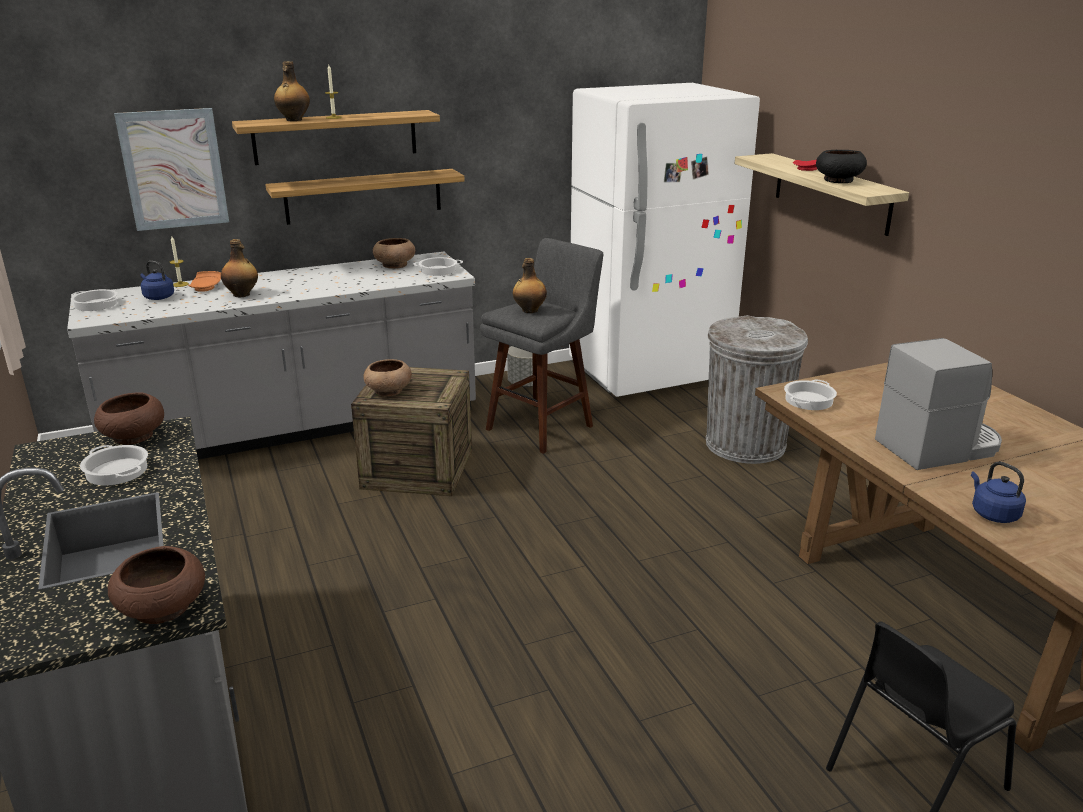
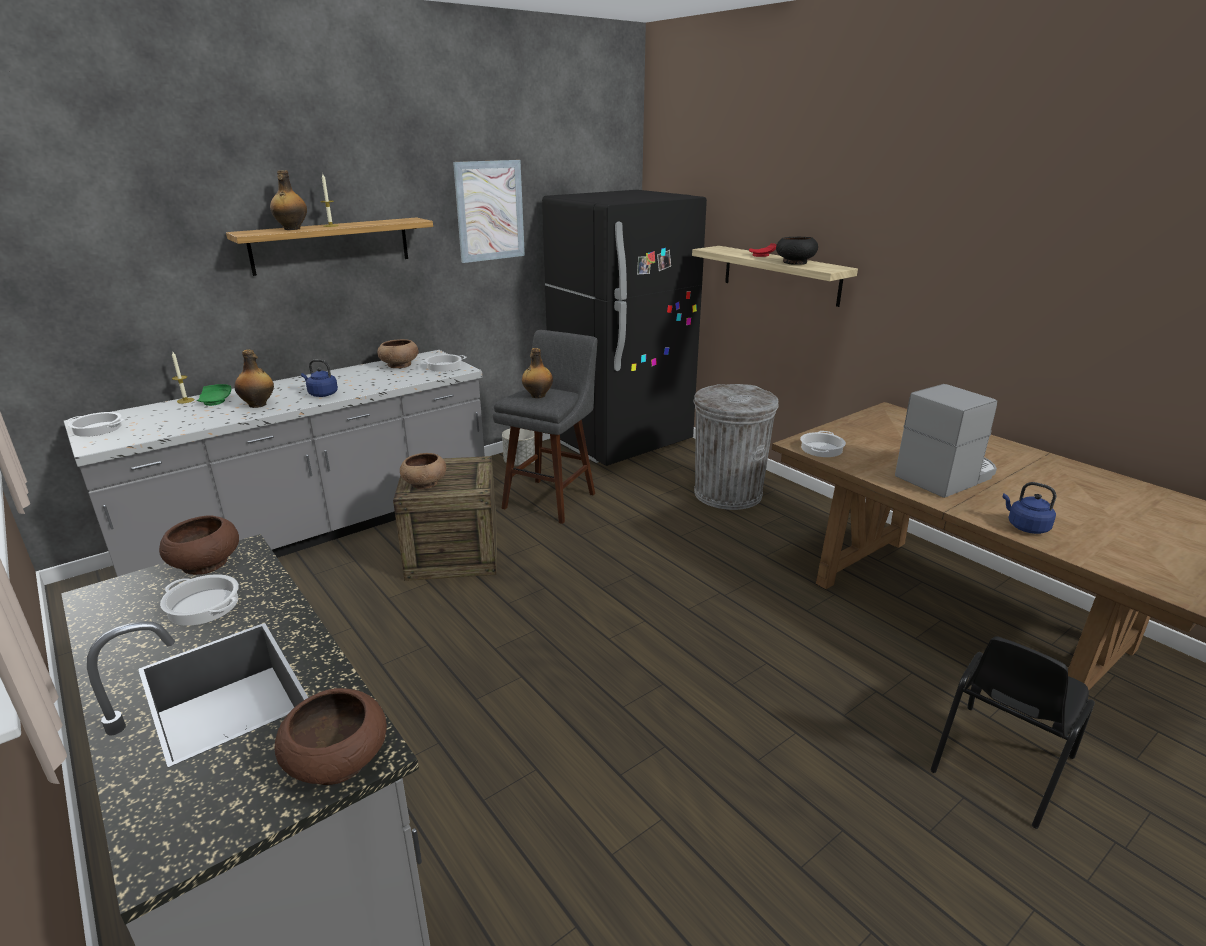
camera: 15 degrees left, 0 degrees up
(158, 297) = (166, 415): blue kettle -> blue kettle (321, 394)
(174, 169) = (167, 283): picture -> picture (490, 211)
(206, 287) = (216, 401): orange plate -> green plate
(364, 196) = (362, 302): shelf -> none
(649, 372) = (621, 442): white fridge -> black fridge

